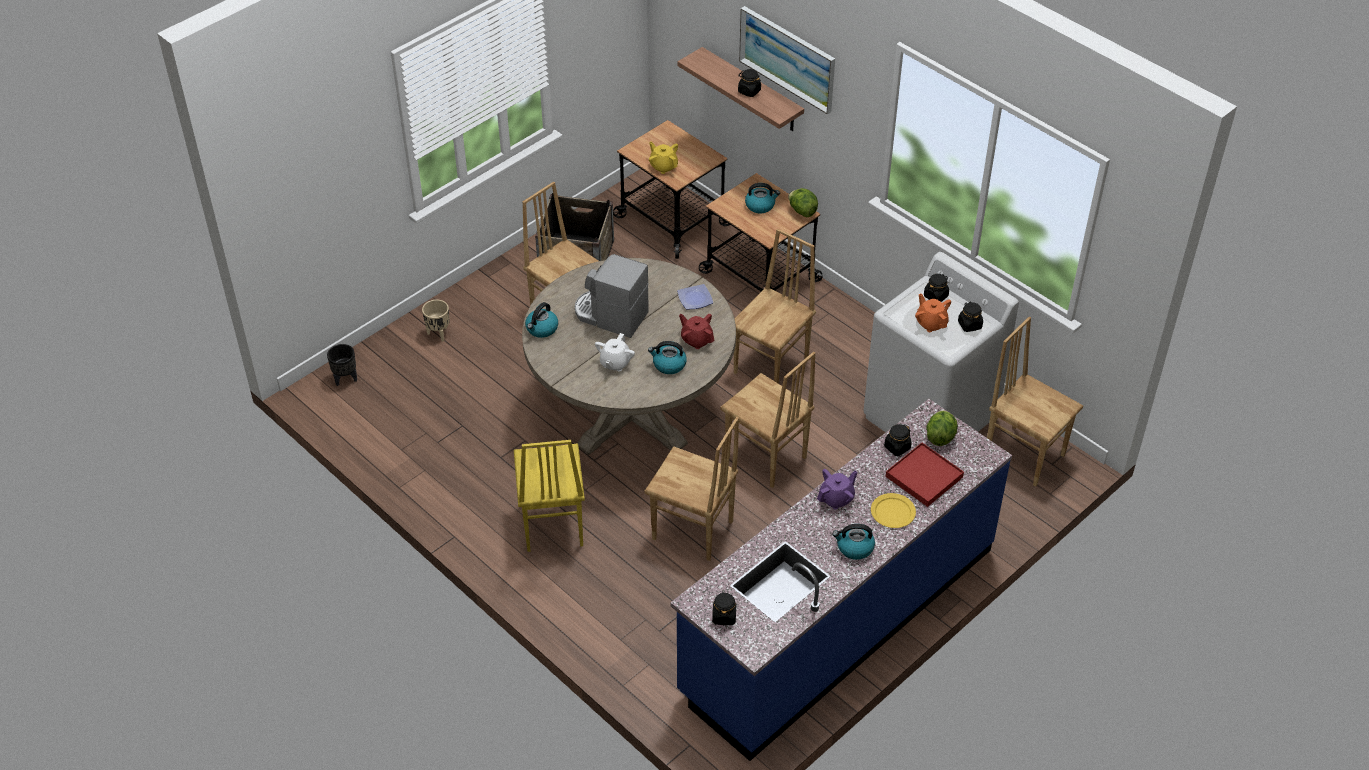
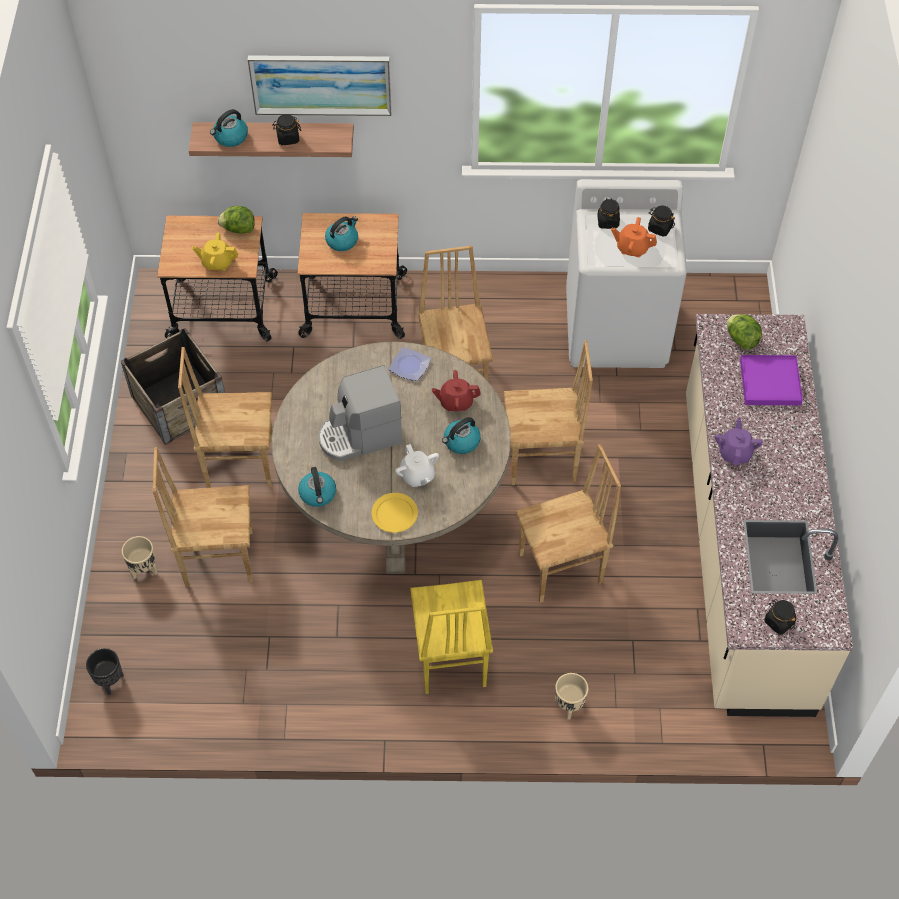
camera: 45 degrees left, 10 degrees up
(551, 525) = (449, 659): yellow chair -> yellow chair turned 45 degrees clockwise
(591, 612) = (568, 705): none -> beige planter
(802, 211) = (381, 221): lettuce -> lettuce (238, 229)
(837, 620) = (742, 549): blue counter -> beige counter
(854, 548) = (795, 482): kettle -> kettle (230, 137)
(892, 512) = (784, 430): yellow plate -> yellow plate (394, 514)
(897, 447) = (724, 373): black jar -> none
(924, 477) = (770, 382): red tray -> purple tray
(1024, 454) = (711, 307): brown chair -> brown chair (218, 557)

